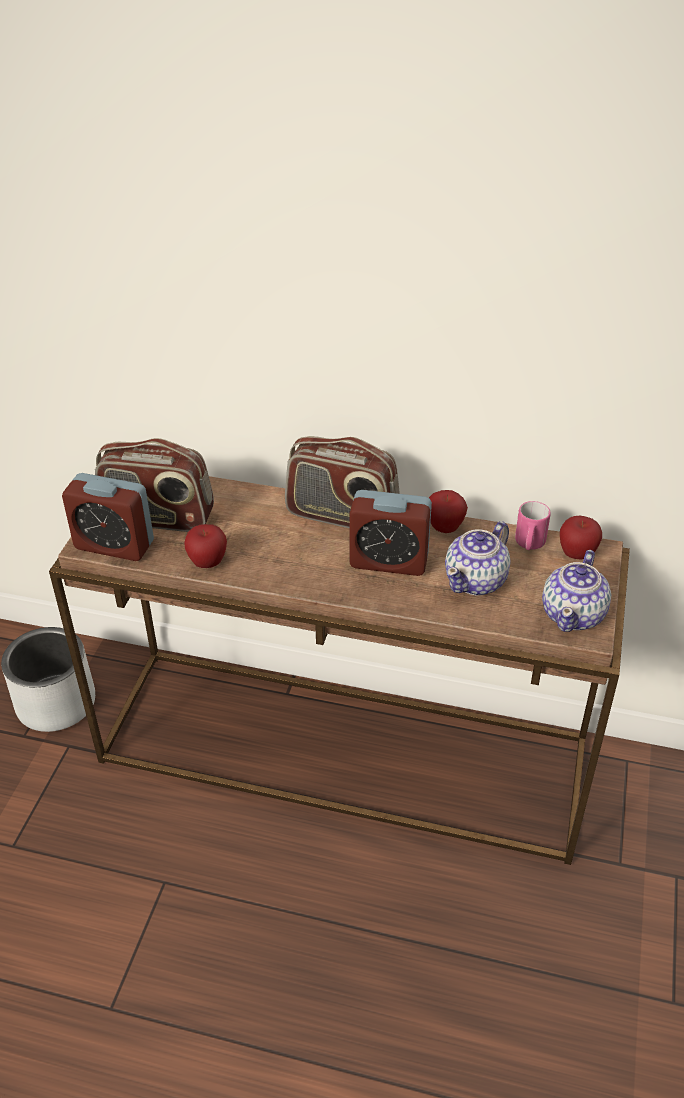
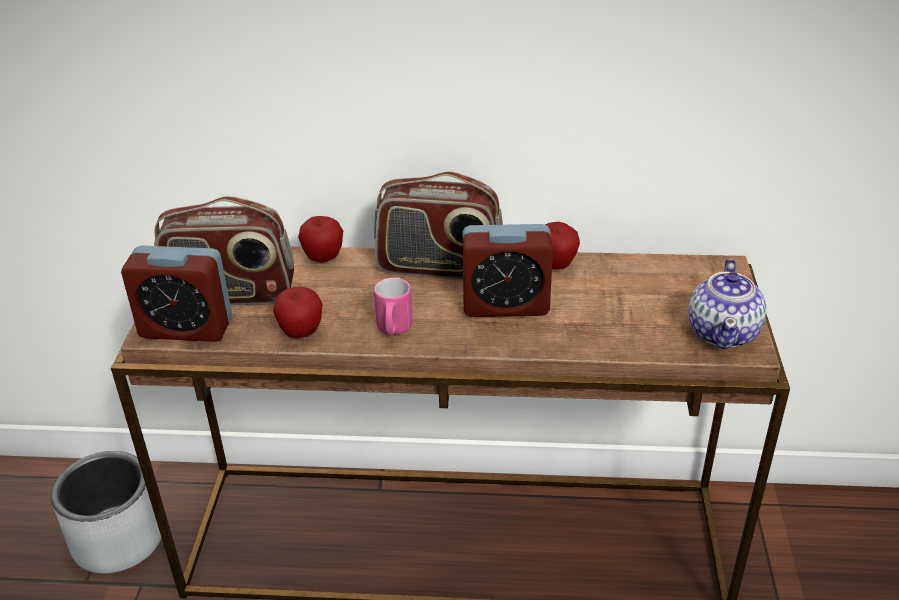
camera: 10 degrees left, 5 degrees down
(476, 580) = (607, 312): teapot -> none
(529, 545) = (650, 270): pink mug -> pink mug (393, 330)
(576, 554) = (703, 273): apple -> apple (323, 258)

